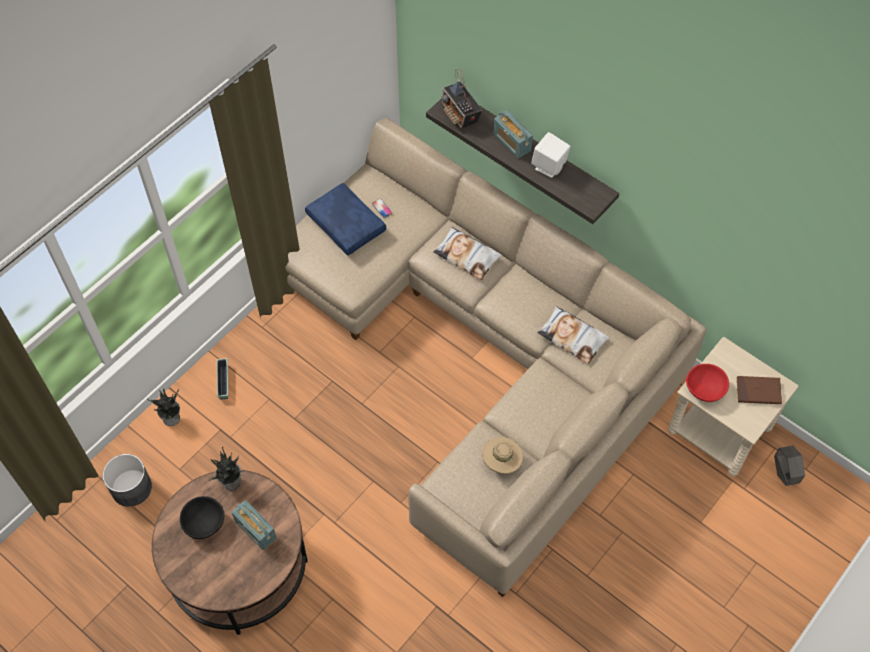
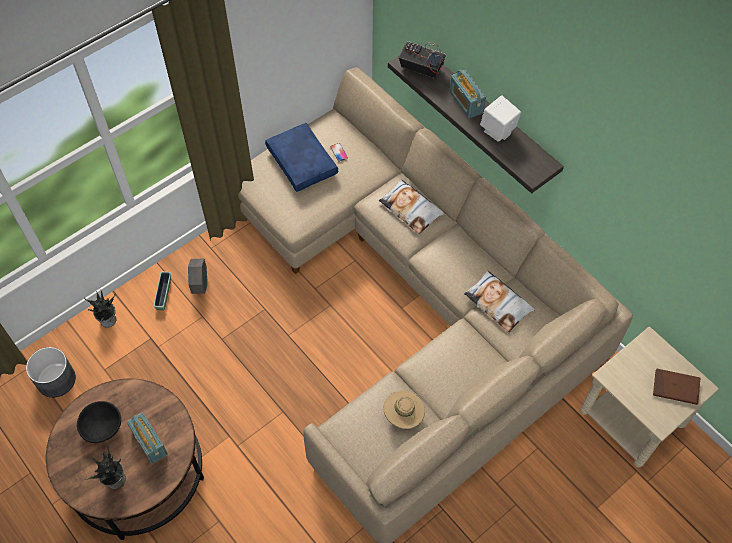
camera: 10 degrees right, 0 degrees up
(231, 482) = (137, 392): potted plant -> potted plant (115, 481)
(460, 115) = (421, 69): radio -> radio turned 135 degrees clockwise
(704, 389) = (620, 376): red bowl -> none
(784, 474) = (691, 473): grey planter -> grey planter (200, 285)

